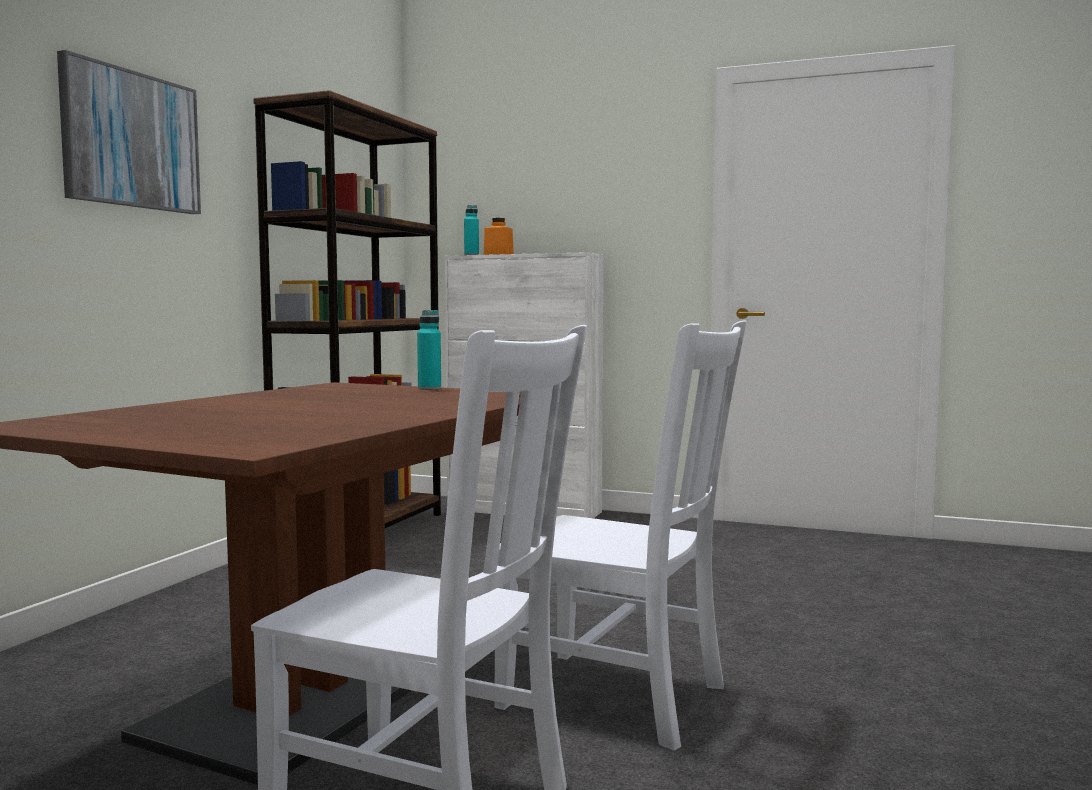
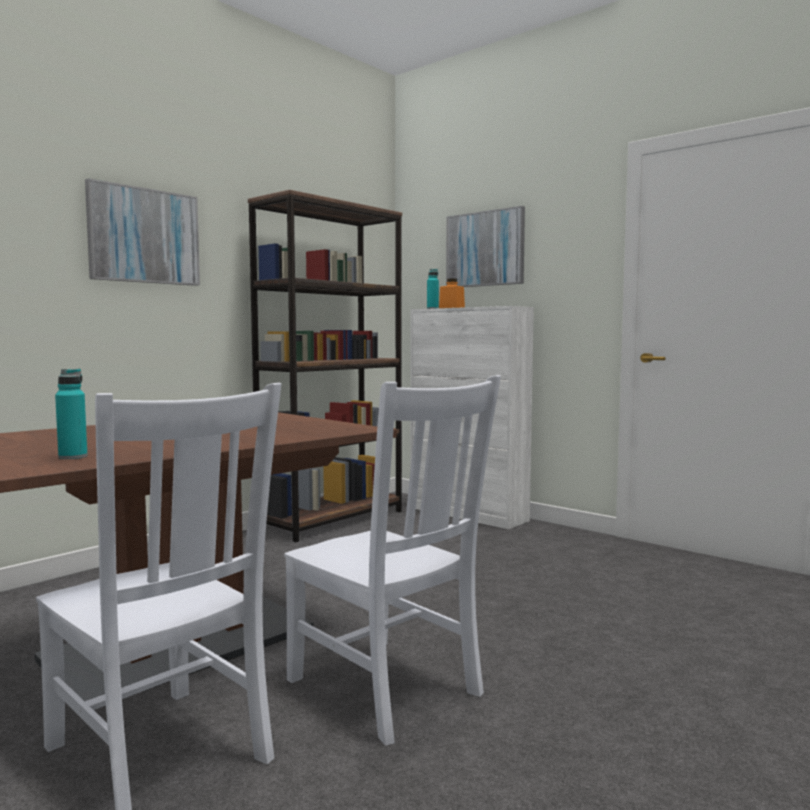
camera: 20 degrees right, 0 degrees up
(429, 388) = (307, 419): turquoise bottle -> turquoise bottle (73, 457)
(535, 183) = (485, 249): none -> picture

